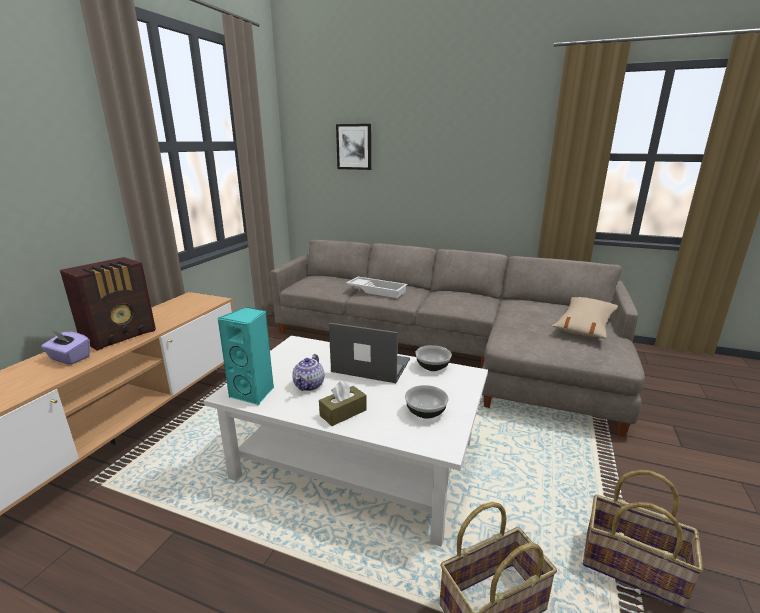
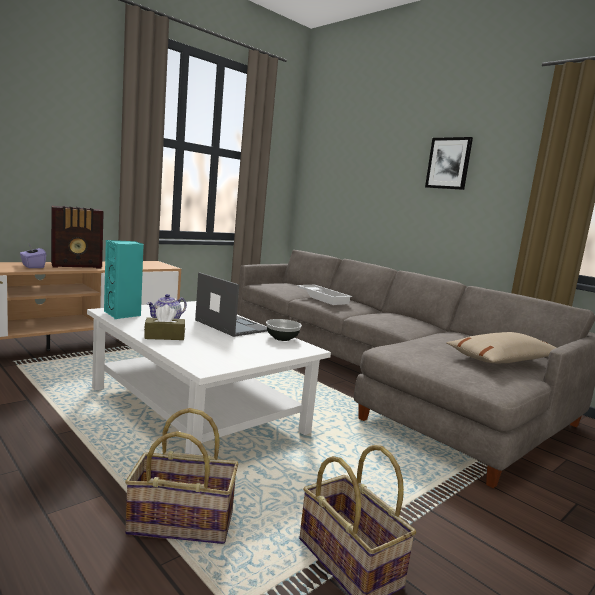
camera: 25 degrees right, 10 degrees down
(354, 147) = (353, 168): picture -> picture (448, 163)
(426, 412) = (227, 353): bowl -> none

